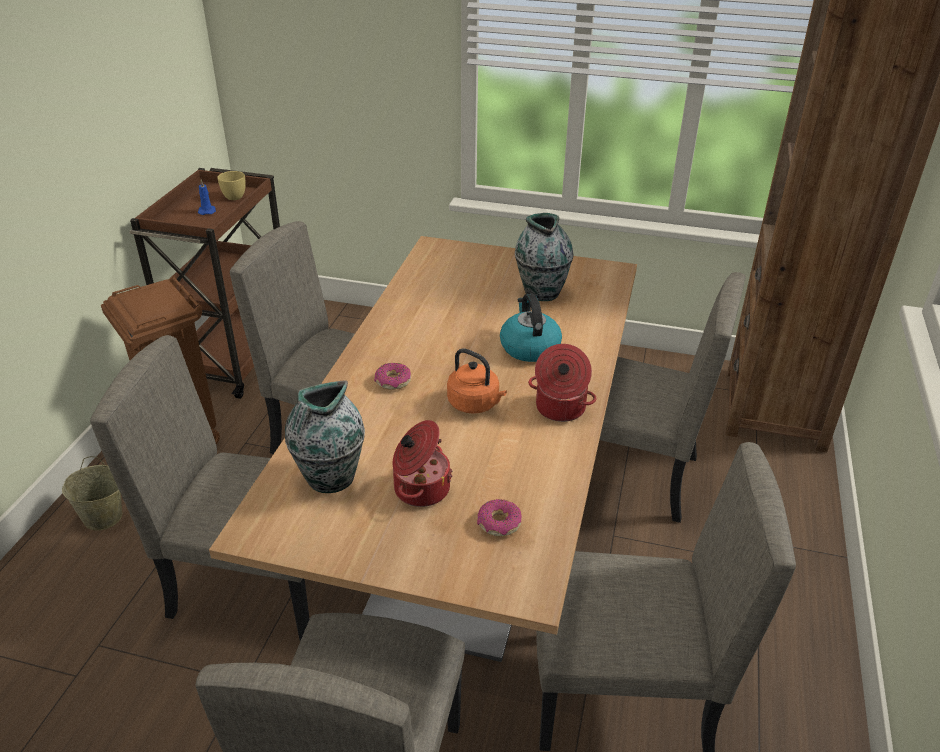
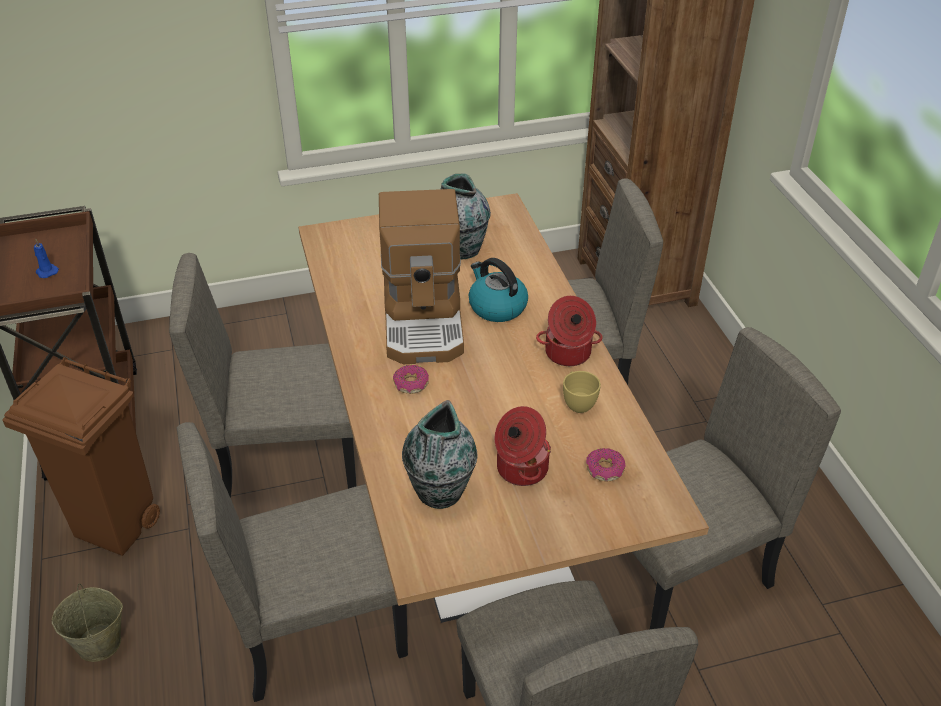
camera: 30 degrees left, 5 degrees up
(236, 196) = (60, 243): yellow cup -> yellow cup (577, 402)
(455, 335) = (425, 319): none -> coffee machine
(475, 404) = (499, 377): orange kettle -> none

